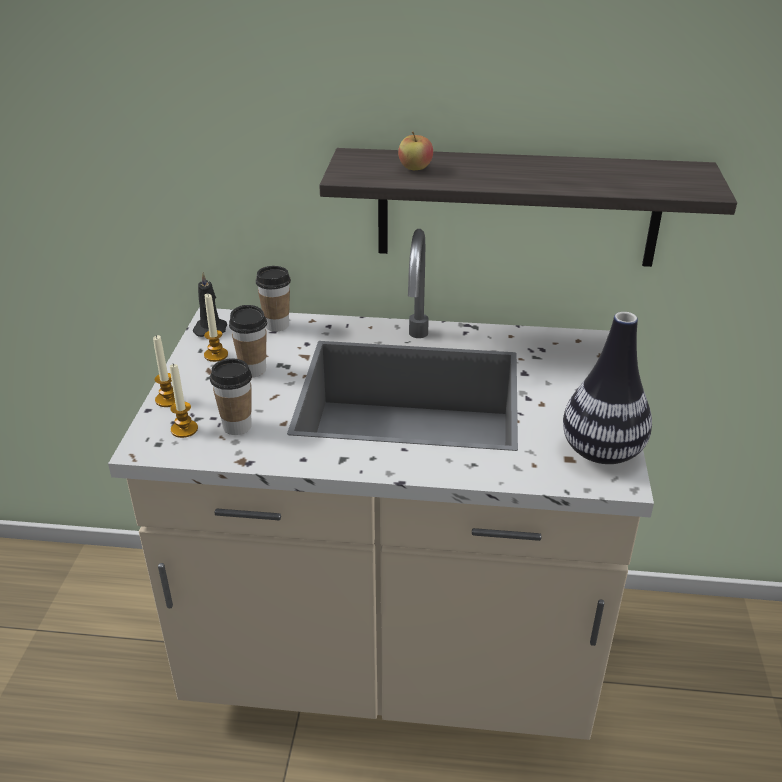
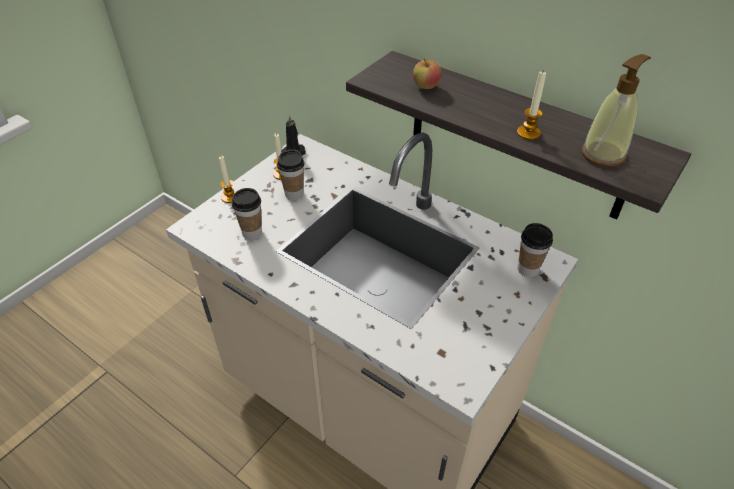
camera: 30 degrees right, 10 degrees up
(184, 429) = (222, 223): candle -> candle (528, 133)
(277, 325) = (335, 164): cup -> cup (527, 269)
(601, 452) = (470, 358): vase -> none
(648, 180) = (603, 154): none -> soap dispenser

